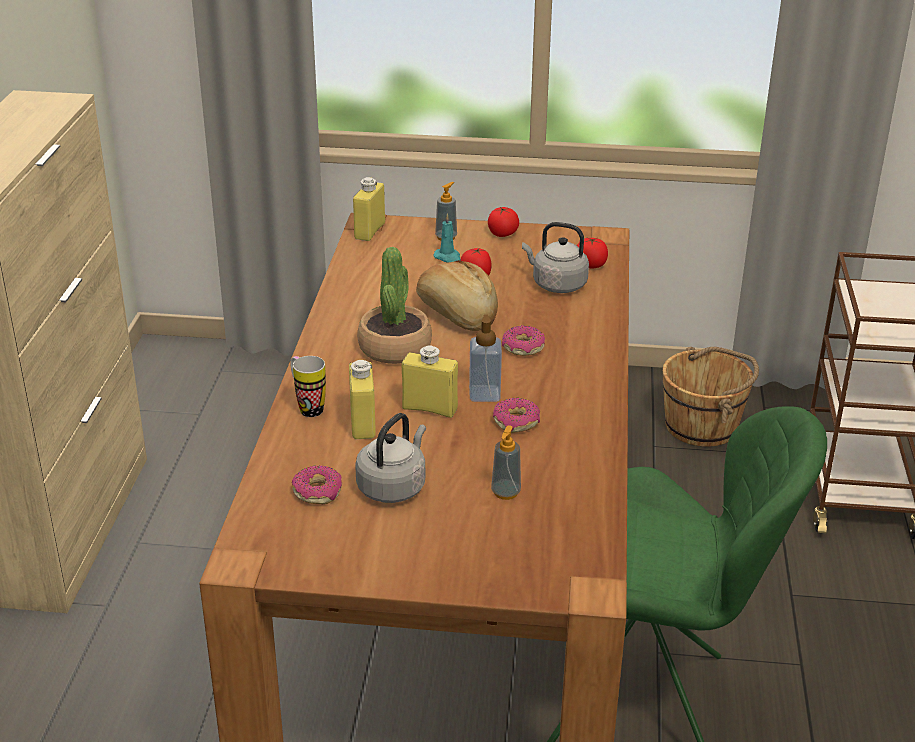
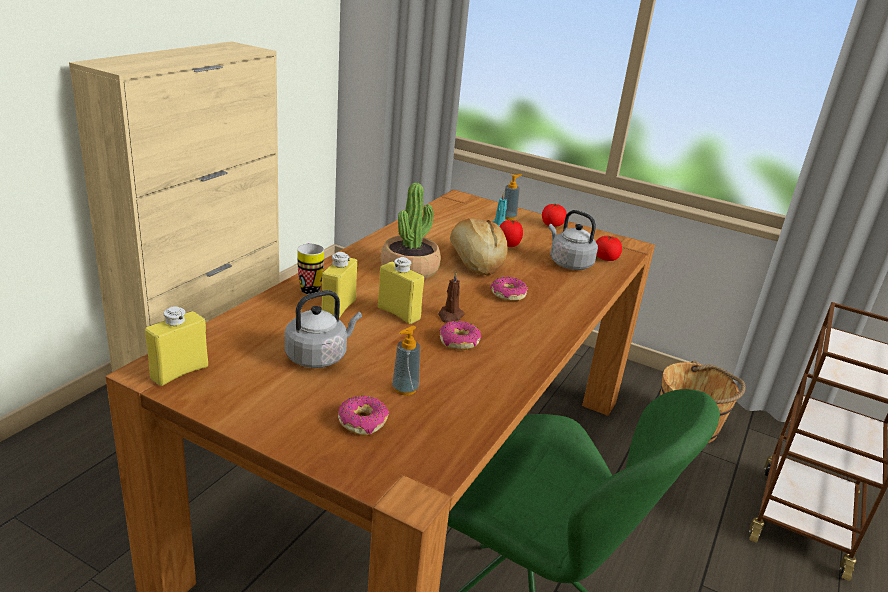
camera: 20 degrees right, 5 degrees down
(318, 492) = (259, 342): donut -> donut (363, 422)
(369, 231) = (456, 201): yellow bottle -> yellow bottle (179, 372)
(484, 394) = (450, 316): soap dispenser -> brown candle

